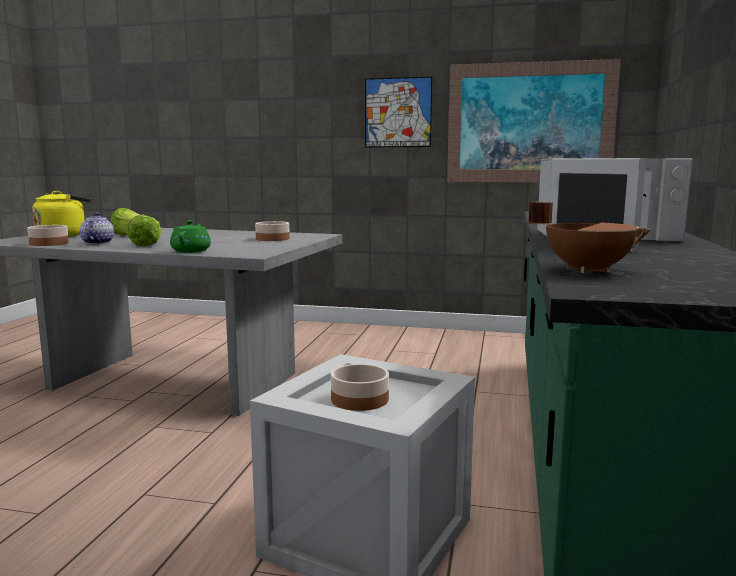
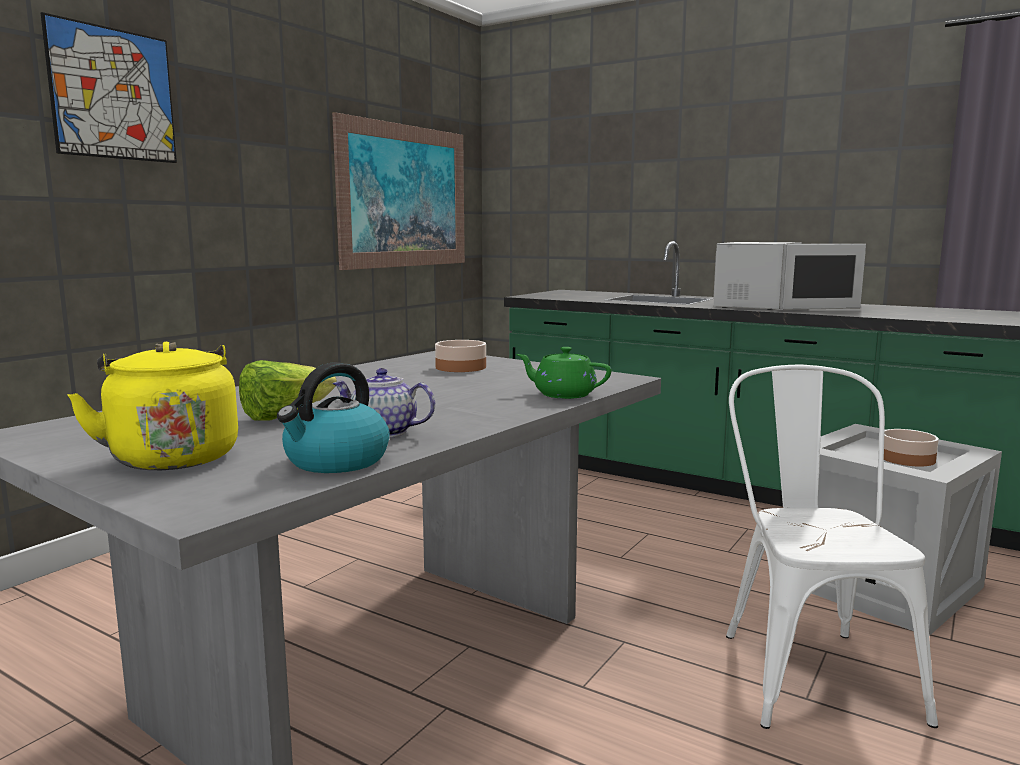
camera: 70 degrees left, 0 degrees up
(49, 243) = (336, 461): bowl -> kettle
(147, 245) = (456, 409): lettuce -> none
(188, 495) = (808, 667): none -> white chair
(398, 112) = (279, 171): picture -> picture (113, 94)
(588, 270) = (947, 318): brown cooking pot -> none

